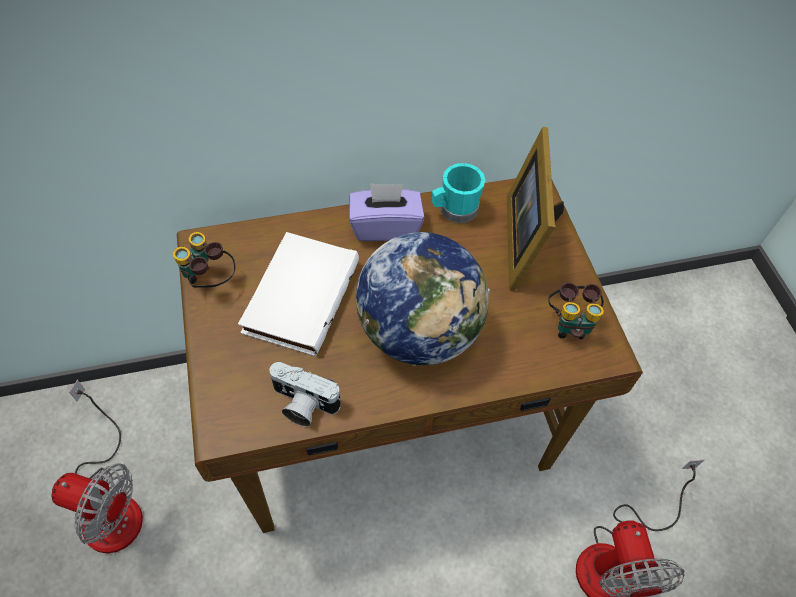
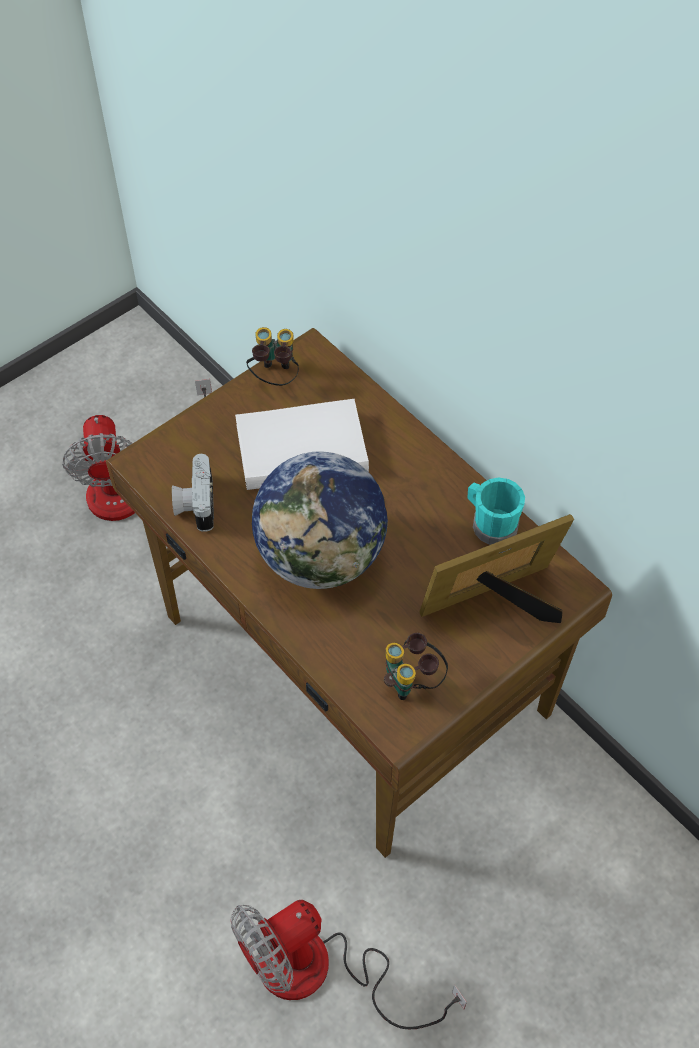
camera: 65 degrees right, 0 degrees up
(385, 226) = (426, 475): purple tissue box -> none

